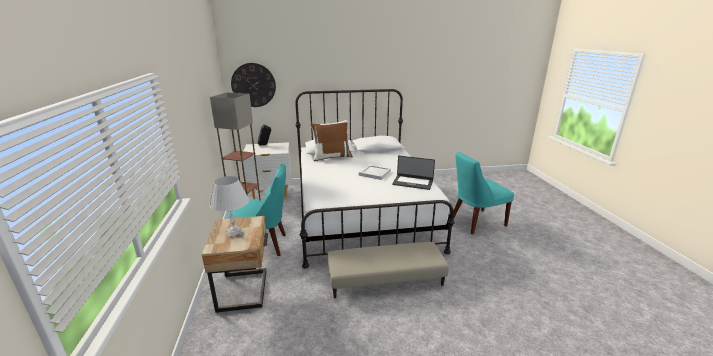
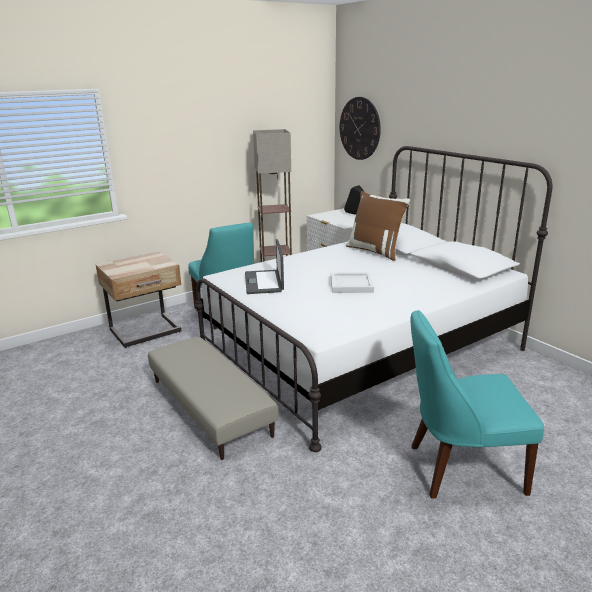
camera: 65 degrees right, 0 degrees up
(234, 233) = (136, 264): white table lamp -> none
(413, 182) = (348, 314): laptop -> laptop (264, 282)
(475, 222) = (460, 468): turquoise chair -> turquoise chair turned 45 degrees counterclockwise

